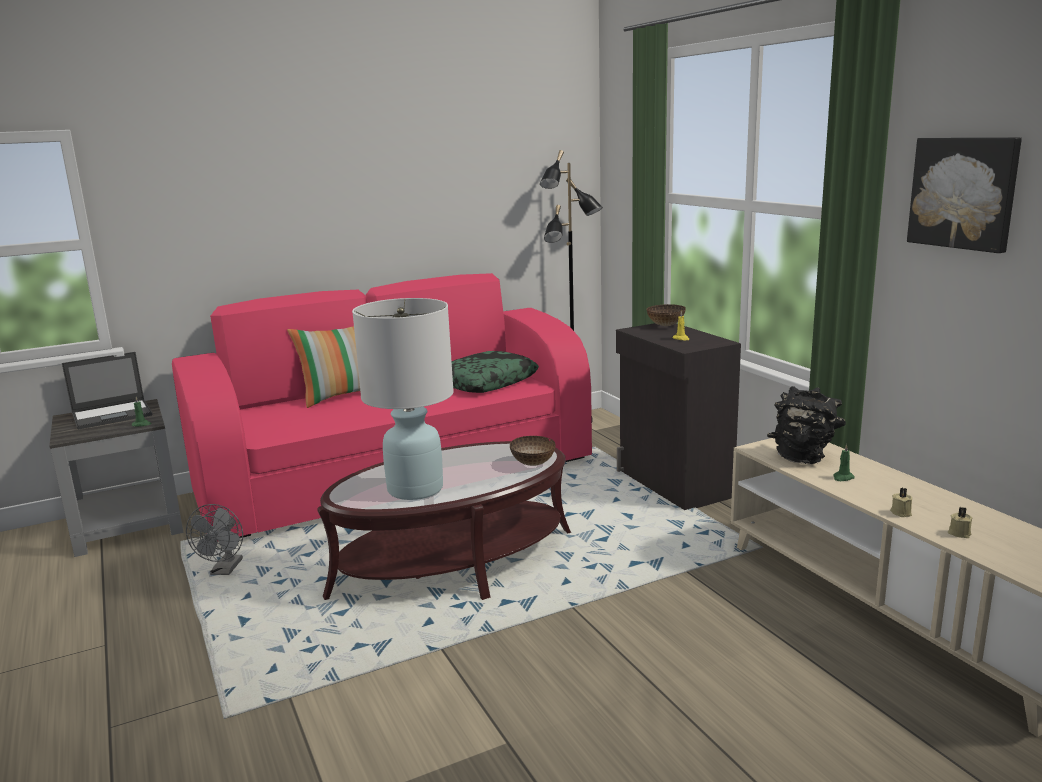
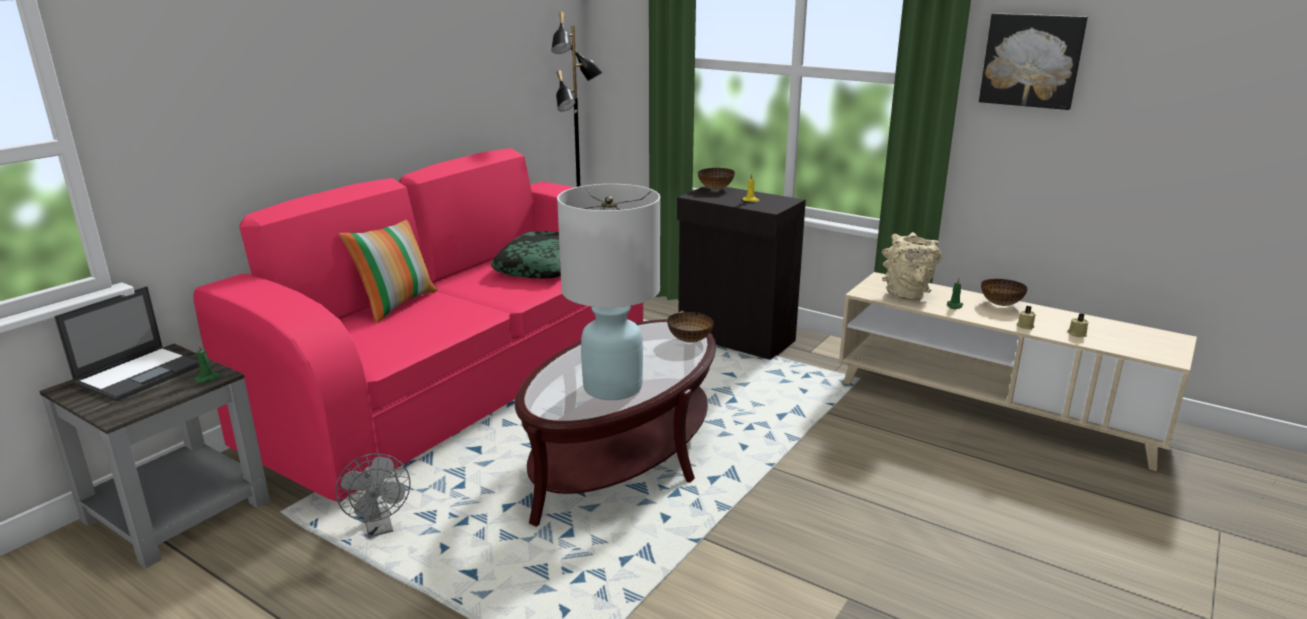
camera: 30 degrees left, 5 degrees up
(804, 458) = (907, 294): black vase -> beige vase
(906, 485) = (1000, 304): none -> bowl

